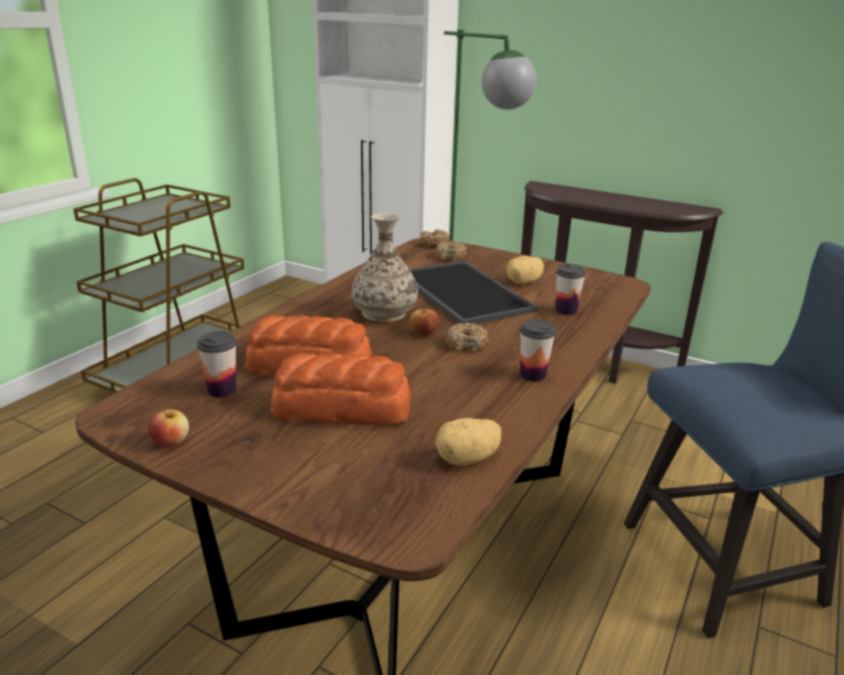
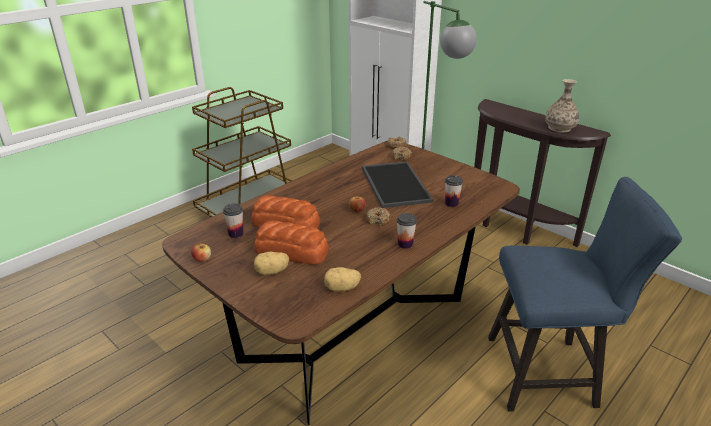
camera: 15 degrees right, 5 degrees up
(384, 313) = (341, 194): vase -> vase (559, 128)
(524, 282) = (437, 180): potato -> potato (272, 272)

